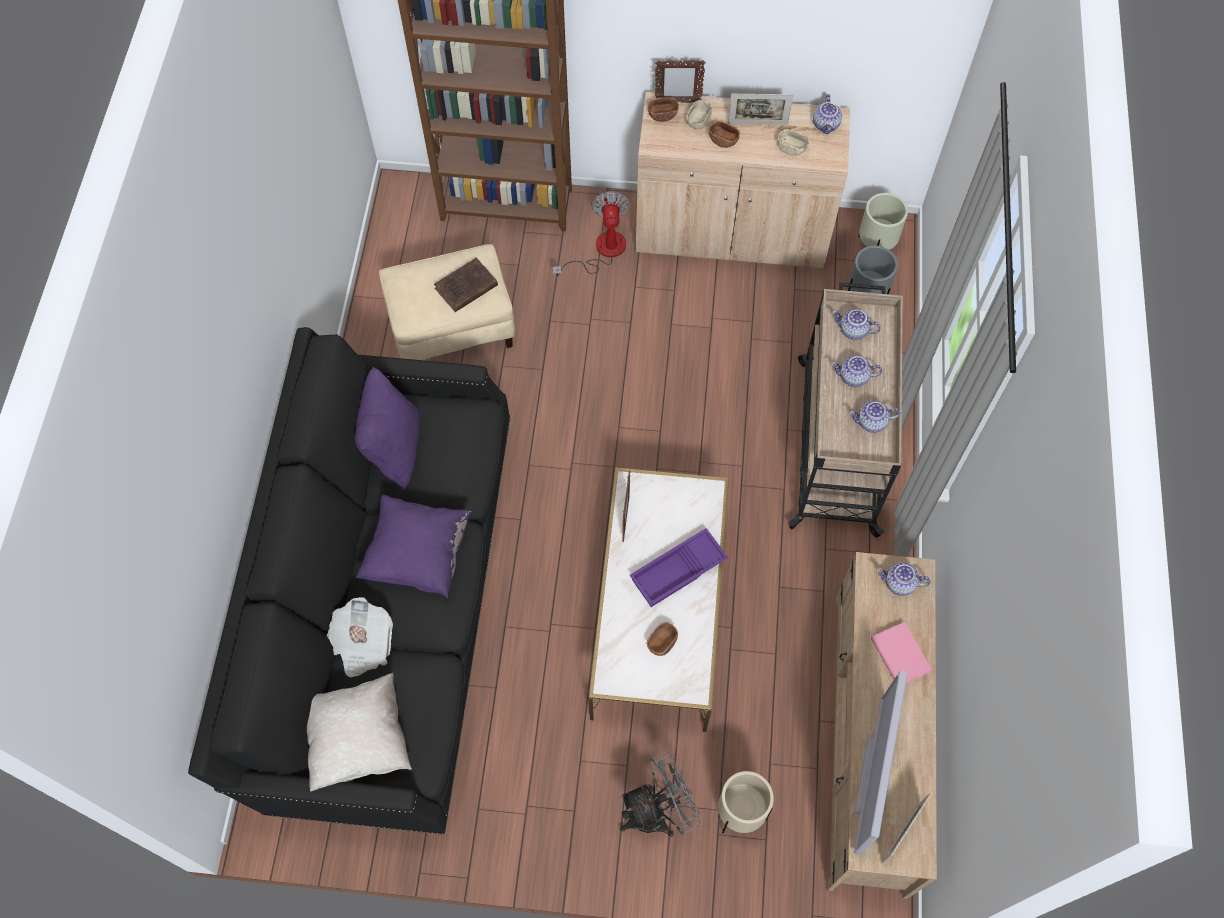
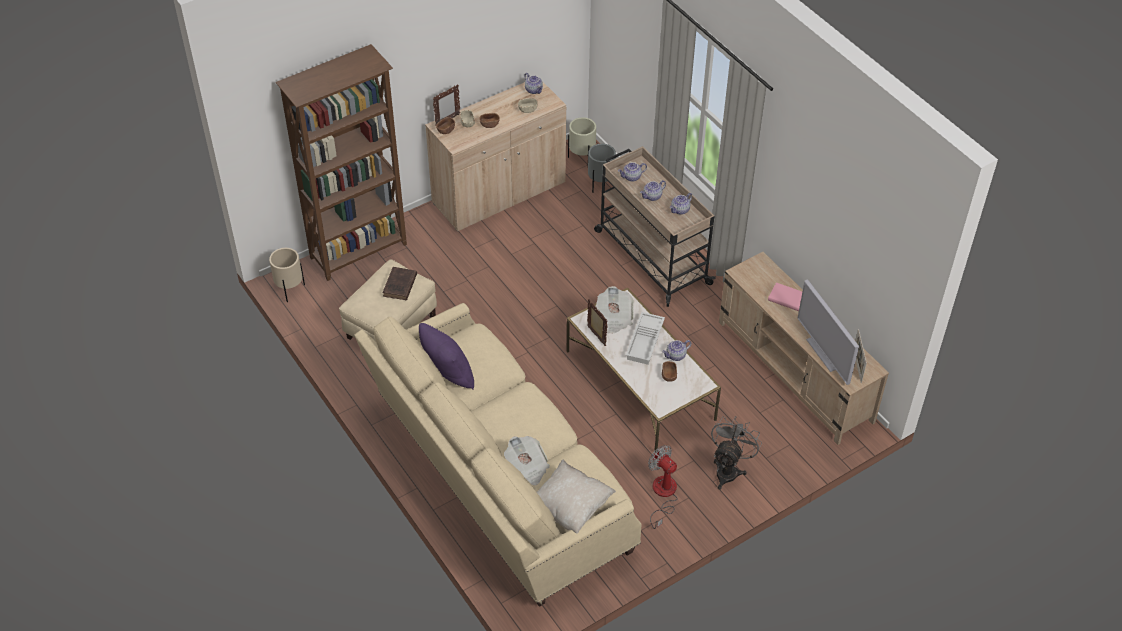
camera: 40 degrees left, 15 degrees down
(387, 609) = (497, 478): black sofa -> beige sofa
(418, 554) = (513, 411): purple pillow -> none
(601, 251) = (437, 242): fan -> fan (663, 494)
(671, 510) = (614, 317): none -> newspaper
(678, 572) = (645, 341): purple tray -> white tray
(740, 813) = (767, 442): beige planter -> beige planter (290, 290)
(757, 124) = (499, 108): picture frame -> none
(899, 583) = (757, 271): teapot -> teapot (676, 356)

